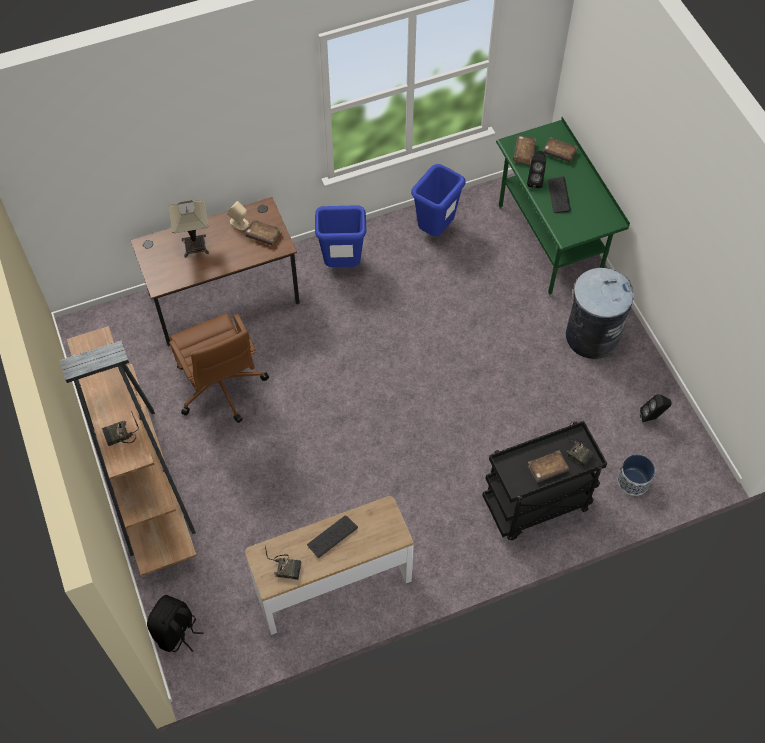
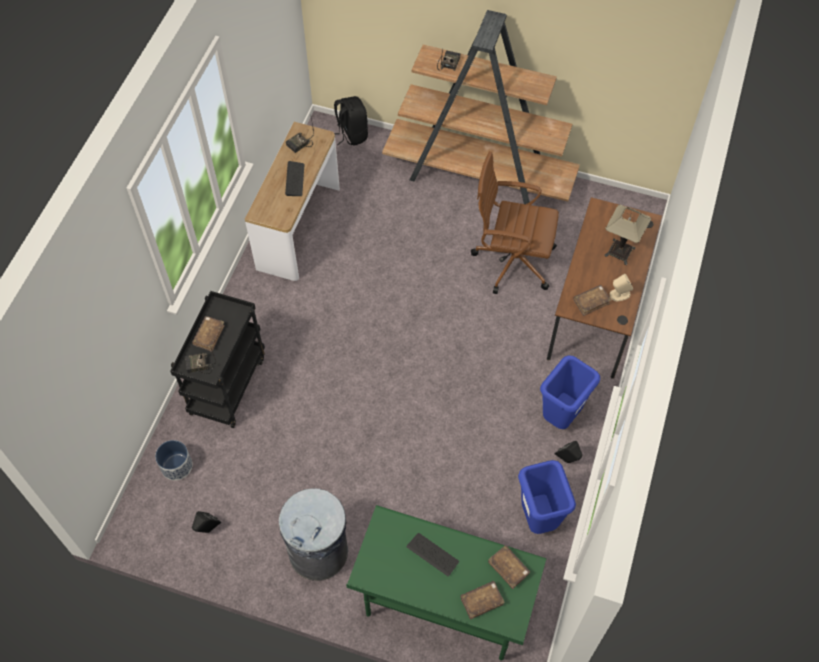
camera: 130 degrees right, 0 degrees up
(535, 180) = (468, 549): black speaker -> black speaker (567, 460)

